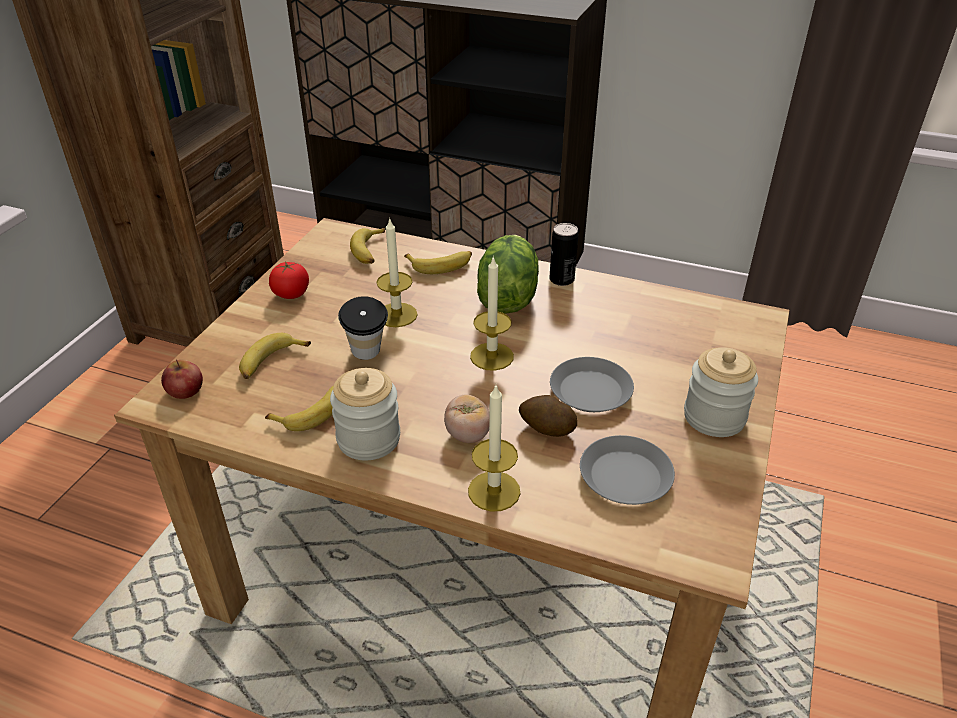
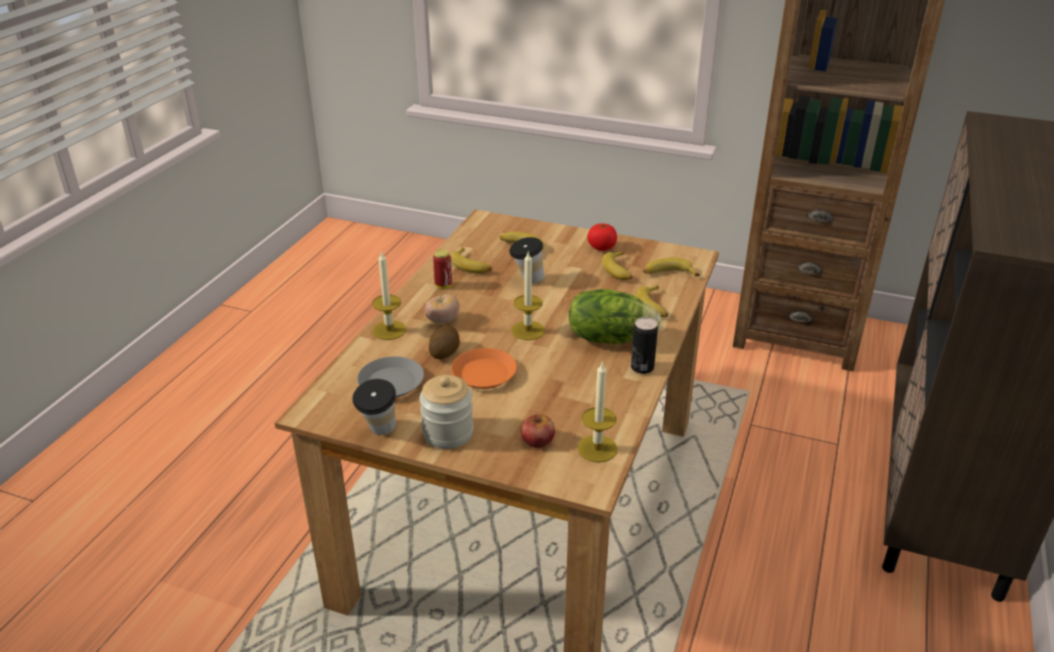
camera: 90 degrees right, 5 degrees down
(185, 390) = (495, 225): apple -> apple (537, 440)
(355, 284) = (619, 270): none -> banana
(368, 439) = (443, 285): jar -> can
(397, 315) = (579, 289): candle -> candle (597, 448)
(591, 391) = (484, 374): grey plate -> orange plate
(733, 479) = (379, 432): none -> cup

